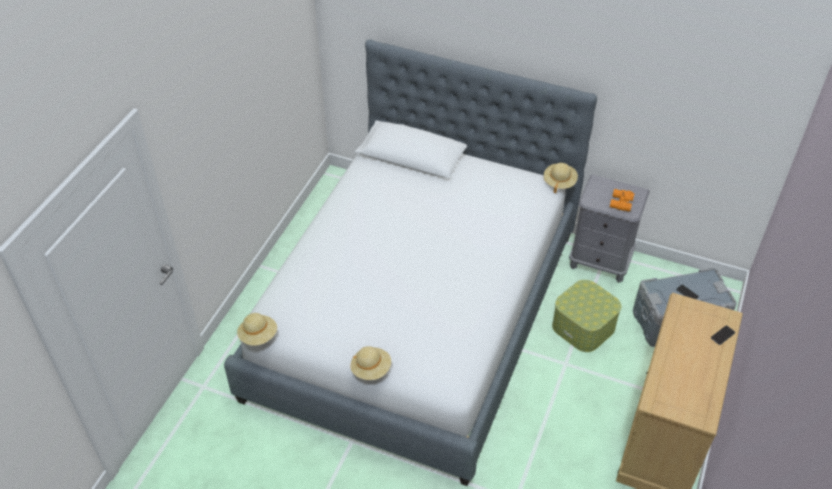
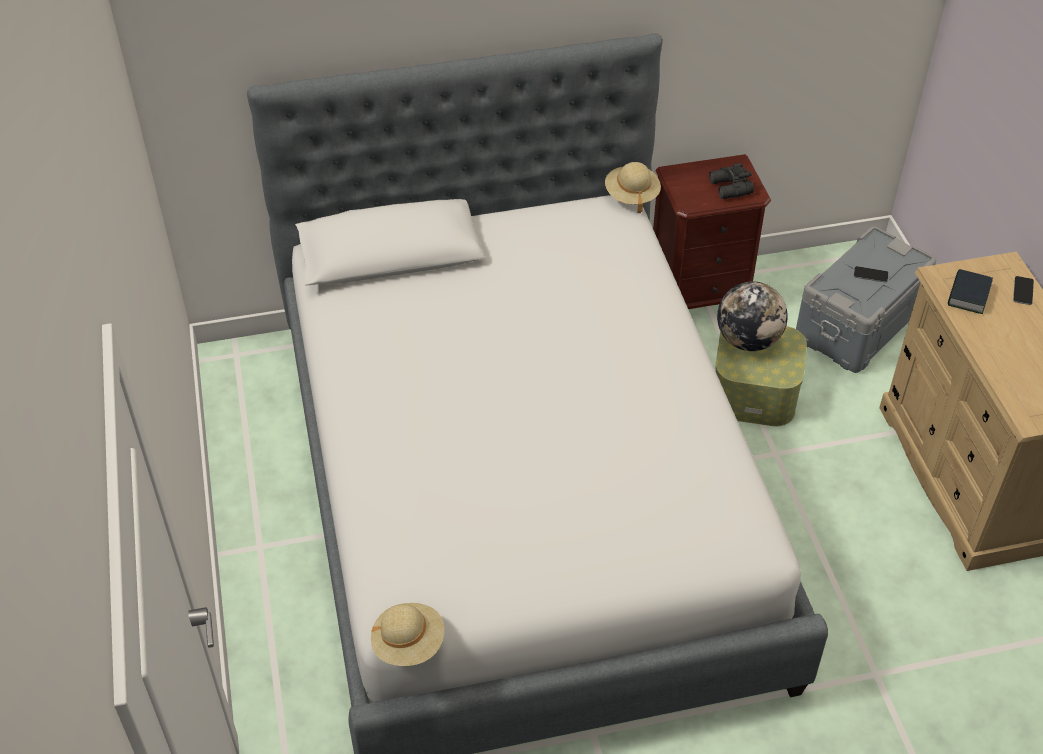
camera: 35 degrees left, 0 degrees up
(371, 369) = (626, 592): beige hat -> none
(587, 294) = (748, 340): none -> globe
(600, 261) = (700, 295): grey nightstand -> brown nightstand
(620, 203) = (729, 188): orange binoculars -> black binoculars
(686, 321) = (968, 295): none -> book

